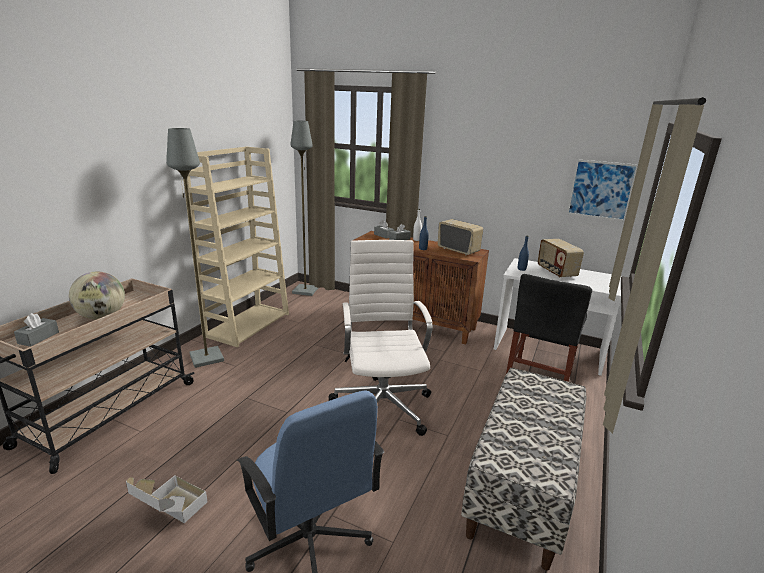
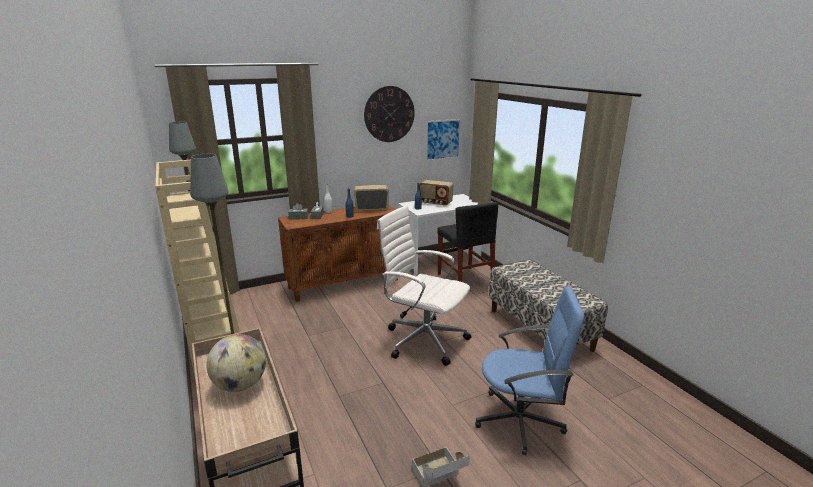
camera: 50 degrees left, 0 degrees up
(38, 338) = (238, 432): grey tissue box -> none
(522, 142) = (389, 114): none -> wall clock

